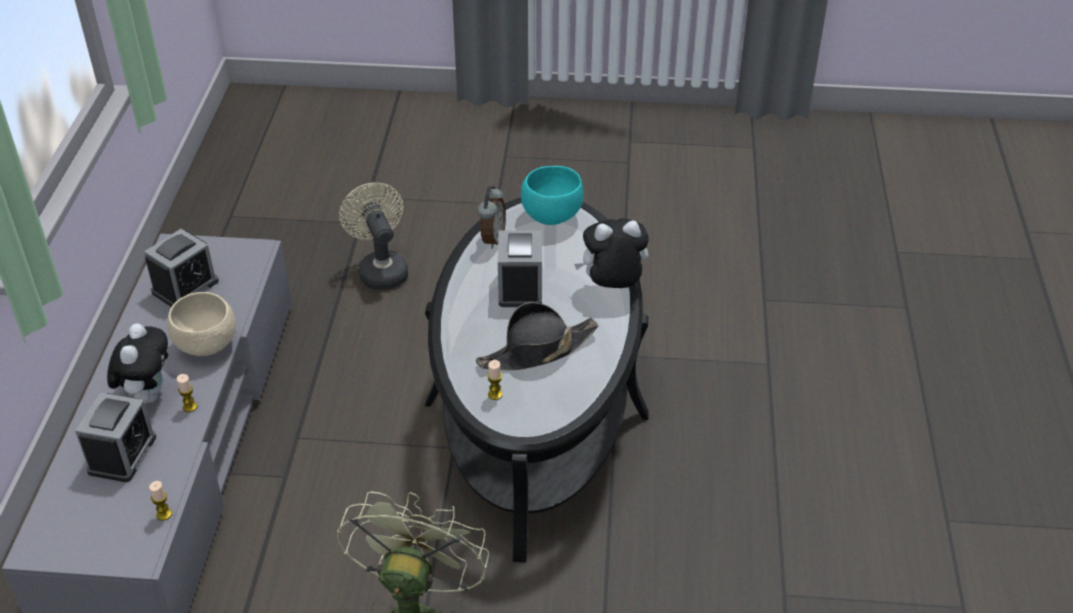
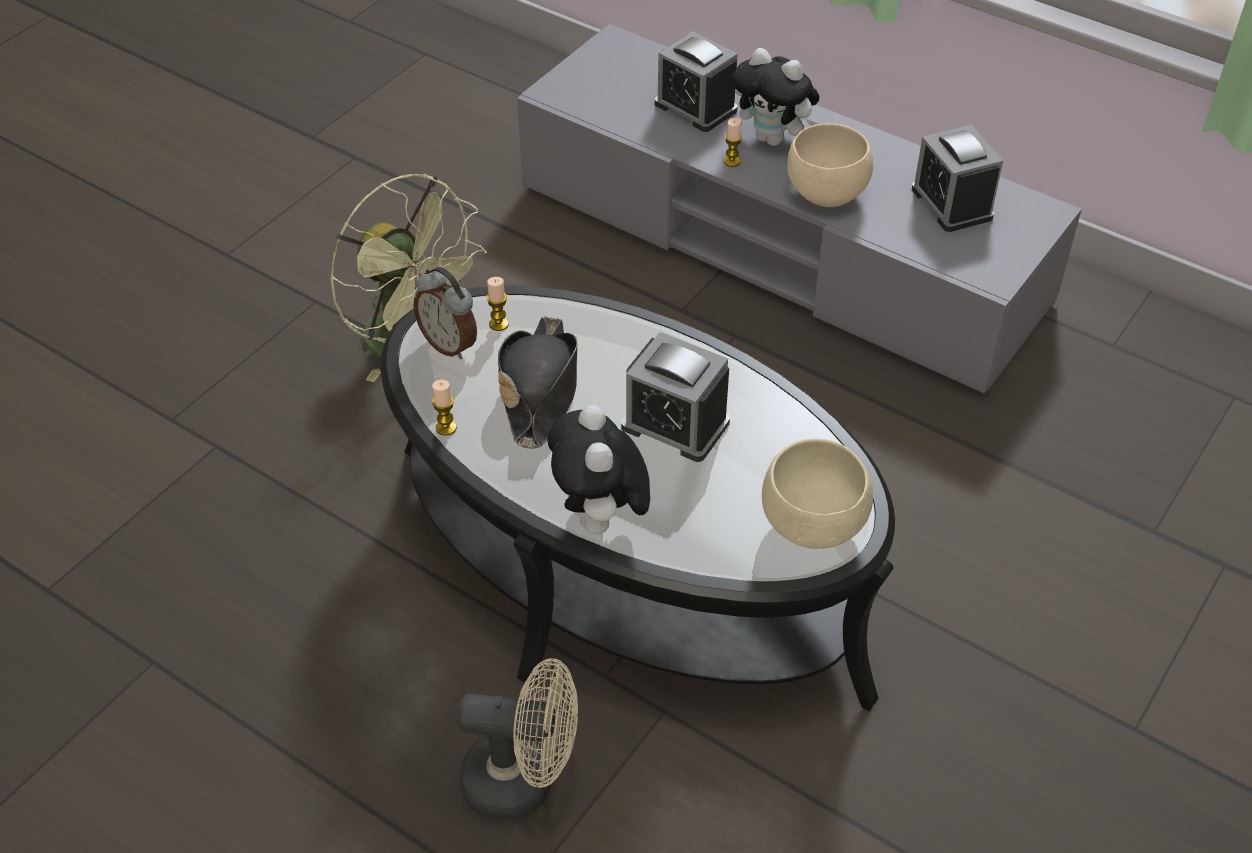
camera: 120 degrees right, 5 degrees up
(164, 514) = (591, 115): candle -> candle (446, 427)
(380, 269) = (1022, 515): beige fan -> beige fan (523, 782)
(492, 239) = (802, 438): alarm clock -> alarm clock (450, 344)
(551, 215) = (815, 526): turquoise bowl -> beige bowl
(612, 288) = (600, 520): plush toy -> plush toy turned 150 degrees clockwise

